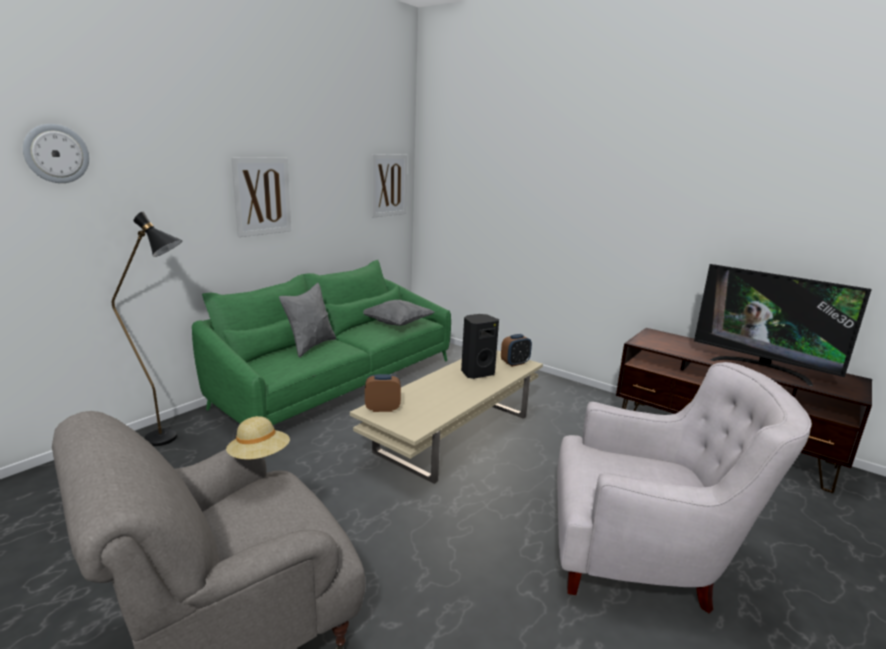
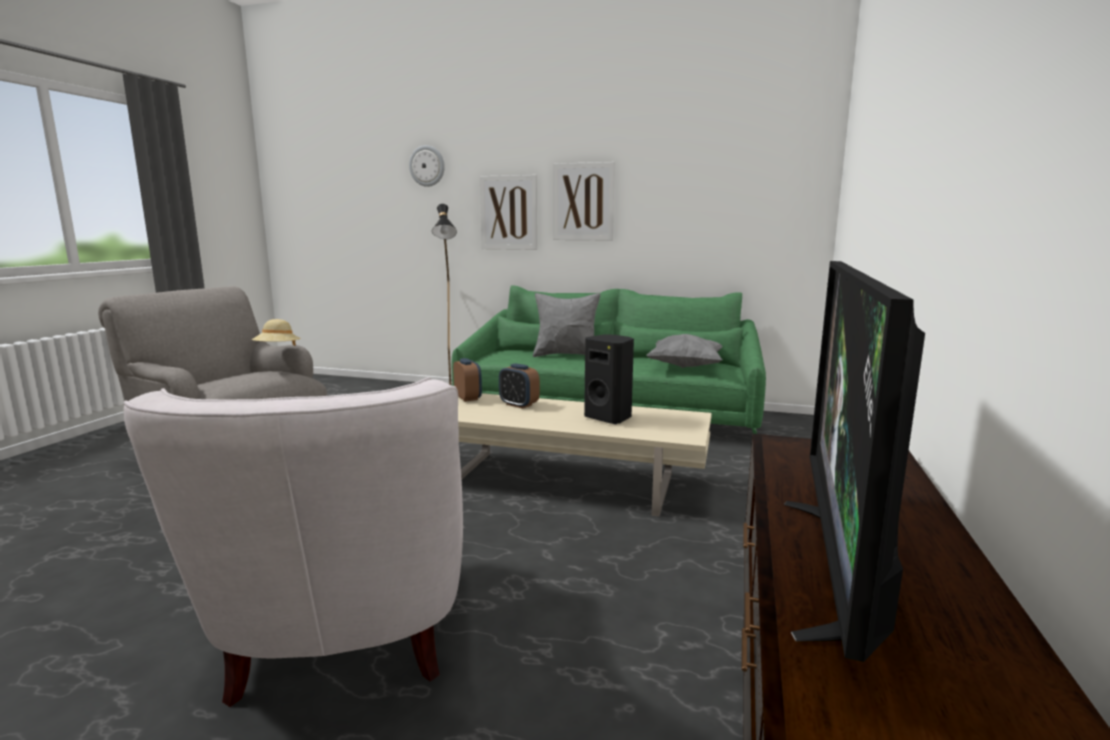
camera: 70 degrees right, 5 degrees down
(388, 185) = (779, 194): picture -> picture (508, 213)
(515, 363) = (676, 431): alarm clock -> alarm clock (519, 405)

